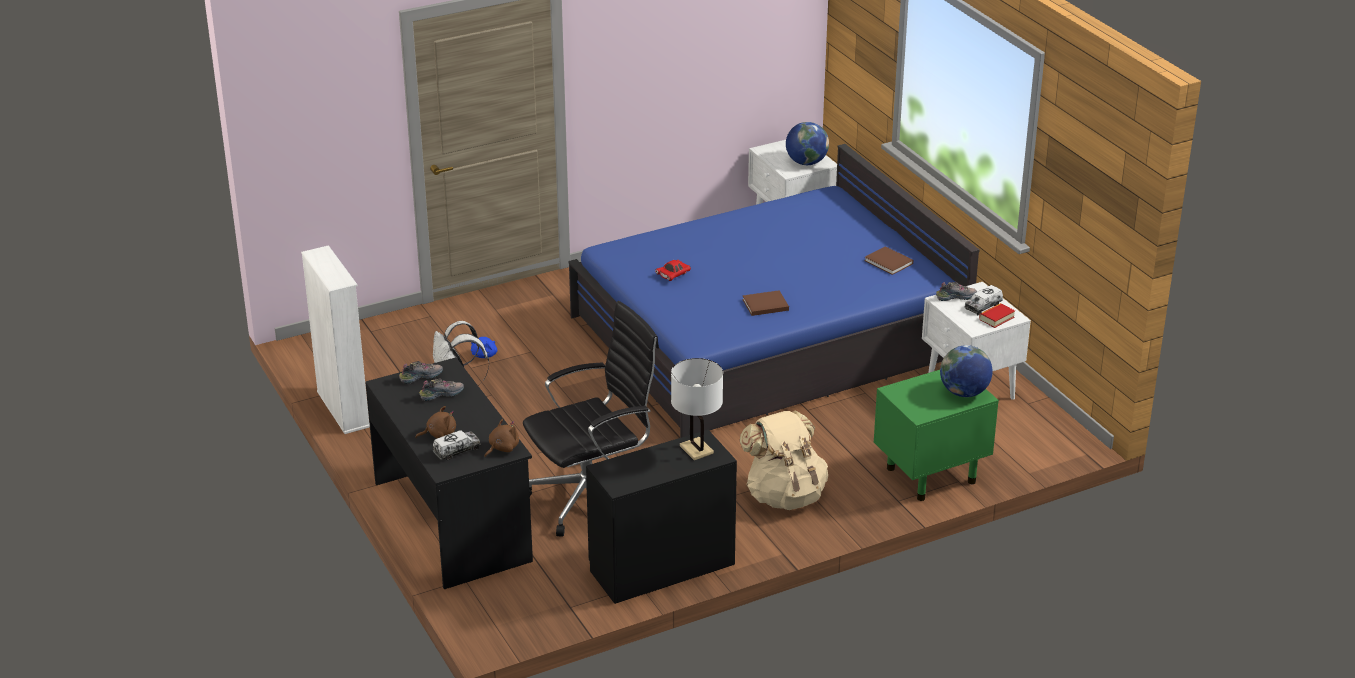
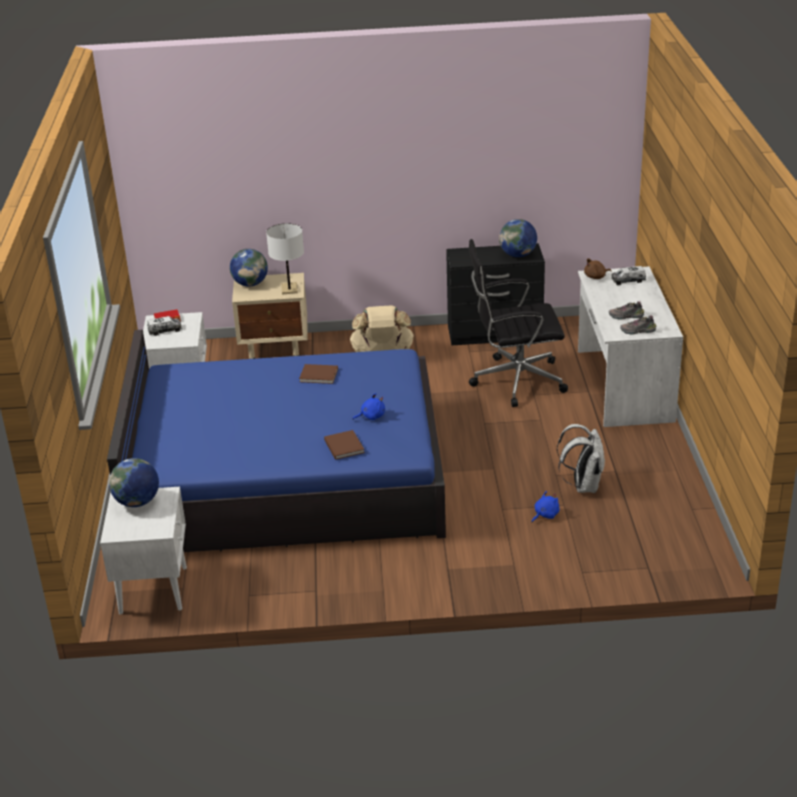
camera: 155 degrees left, 0 degrees up
(343, 409) = (690, 489): white bookcase -> none
(439, 434) = (637, 292): brown plush toy -> none
(453, 521) = (623, 385): black desk -> white desk
(629, 468) = (518, 255): none -> globe
(673, 275) = (371, 416): red toy car -> blue plush toy
(696, 449) = (467, 257): white table lamp -> white table lamp (289, 289)
(889, 262) = (182, 391): brown book -> brown book (343, 445)
(929, 475) = (275, 350): green nightstand -> beige nightstand
(956, 297) = (175, 341): shoe -> none

